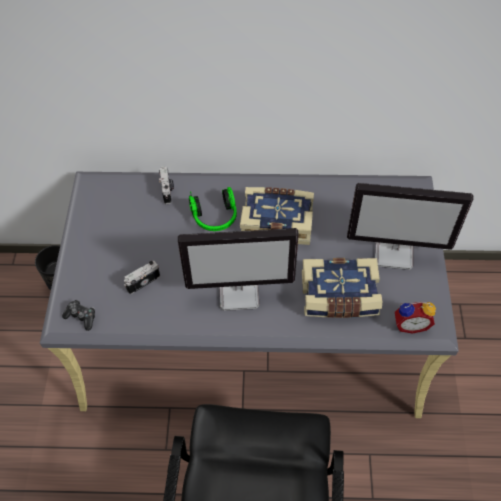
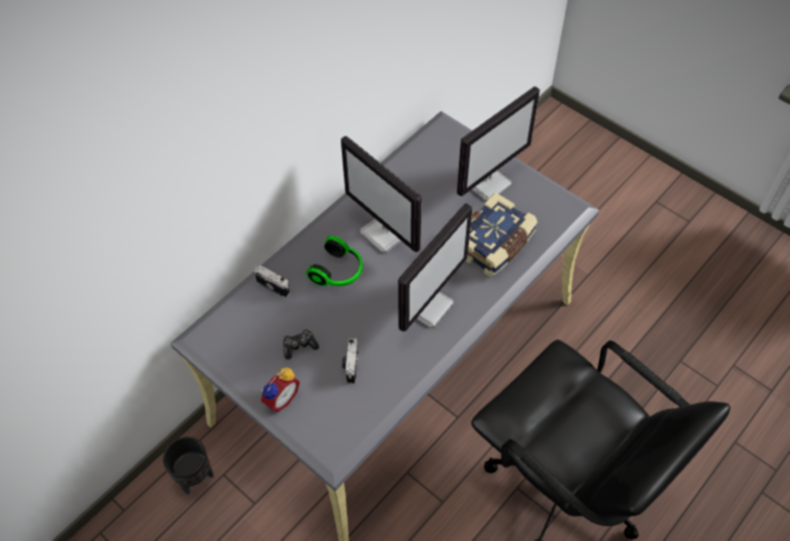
camera: 50 degrees left, 0 degrees up
(81, 317) = (342, 435): game controller -> game controller (299, 346)
(277, 221) = (386, 233): book -> monitor
(410, 324) = (556, 219): alarm clock -> alarm clock (280, 398)

